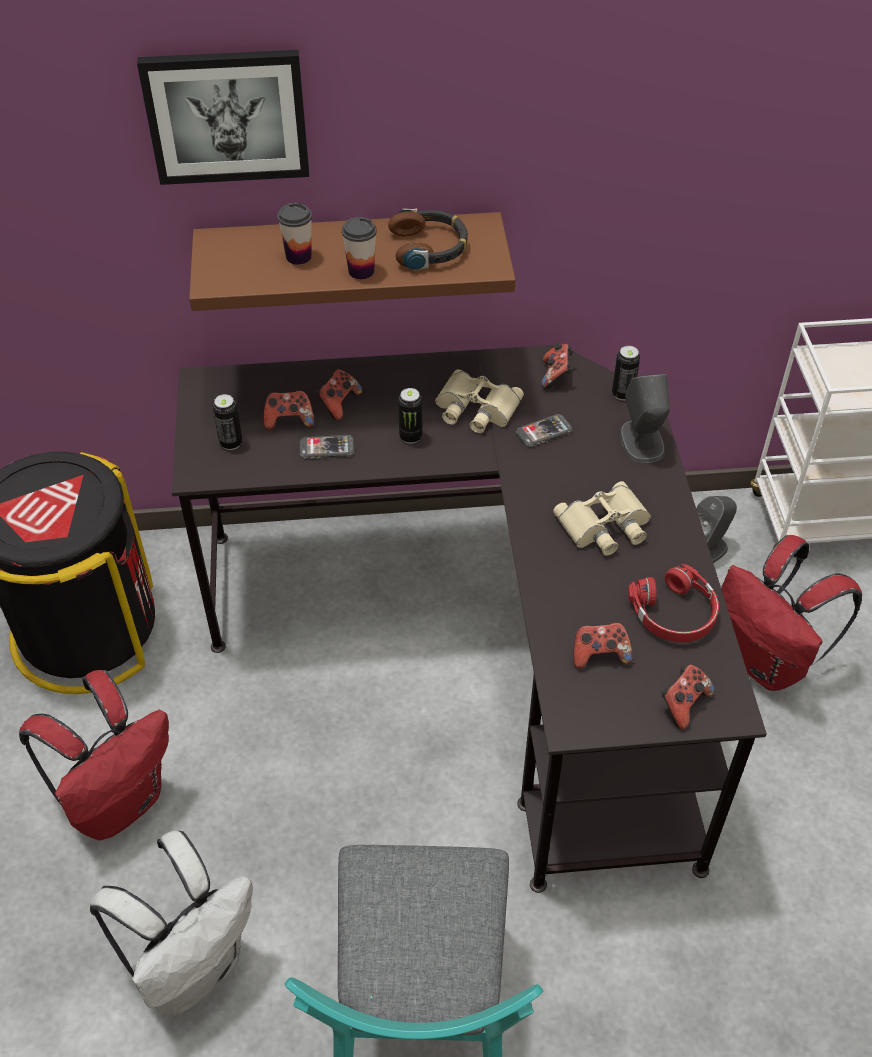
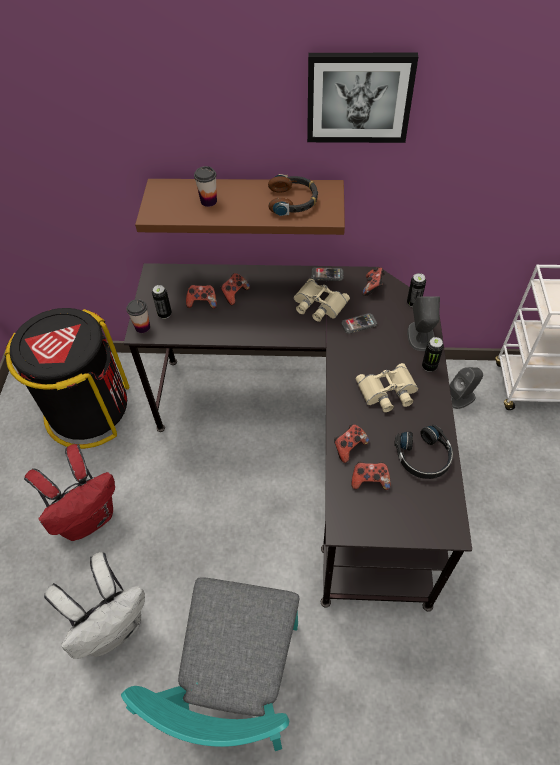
camera: 10 degrees right, 5 degrees up
(227, 116) = (165, 106): picture -> picture (359, 97)
(327, 448) = (222, 323): phone -> phone (327, 275)
(361, 271) = (246, 214): cup -> cup (142, 327)
(410, 437) = (275, 320): can -> can (429, 366)
(674, 613) = (423, 457): red headphones -> black headphones
(683, 704) = (419, 521): game controller -> game controller (349, 447)
(768, 662) = (490, 475): red backpack -> none

